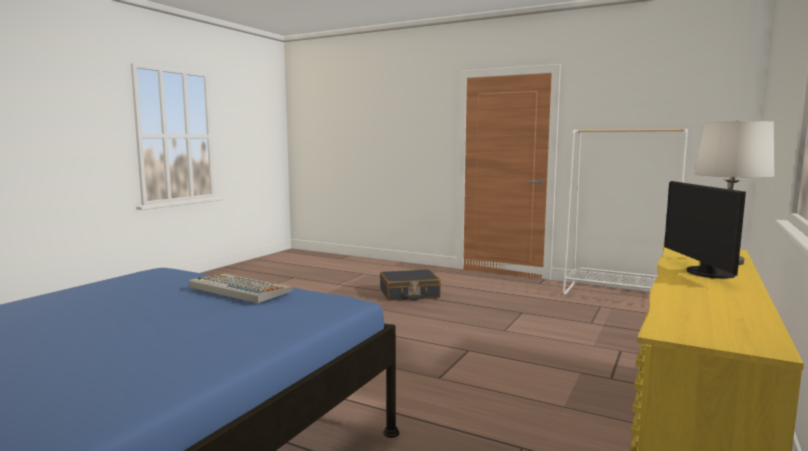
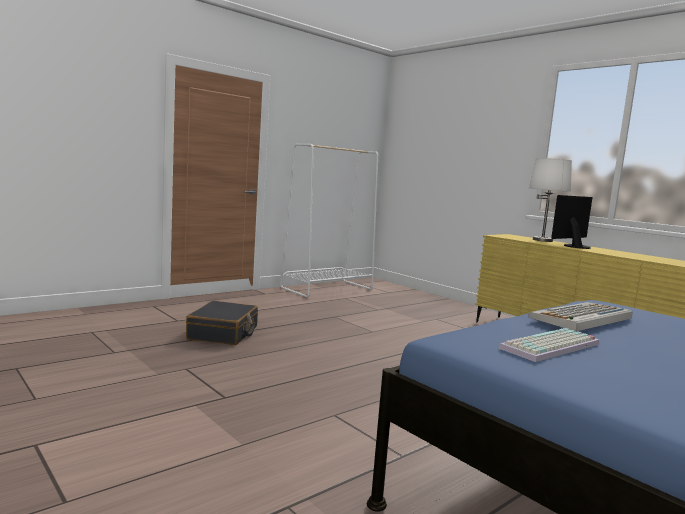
camera: 70 degrees left, 0 degrees up
(149, 285) = (552, 347): none -> keyboard
(705, 273) = (574, 246): monitor -> monitor turned 120 degrees clockwise

